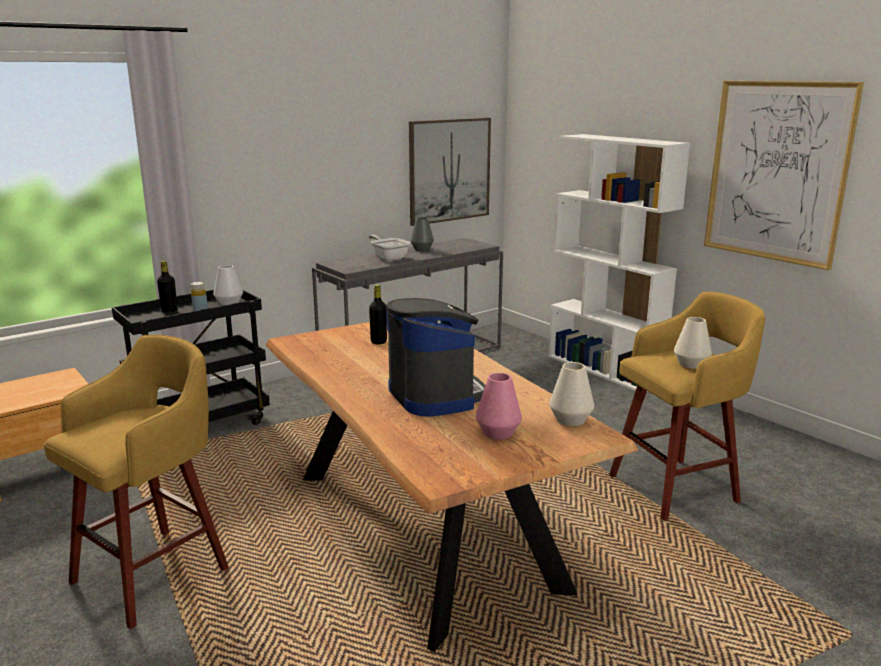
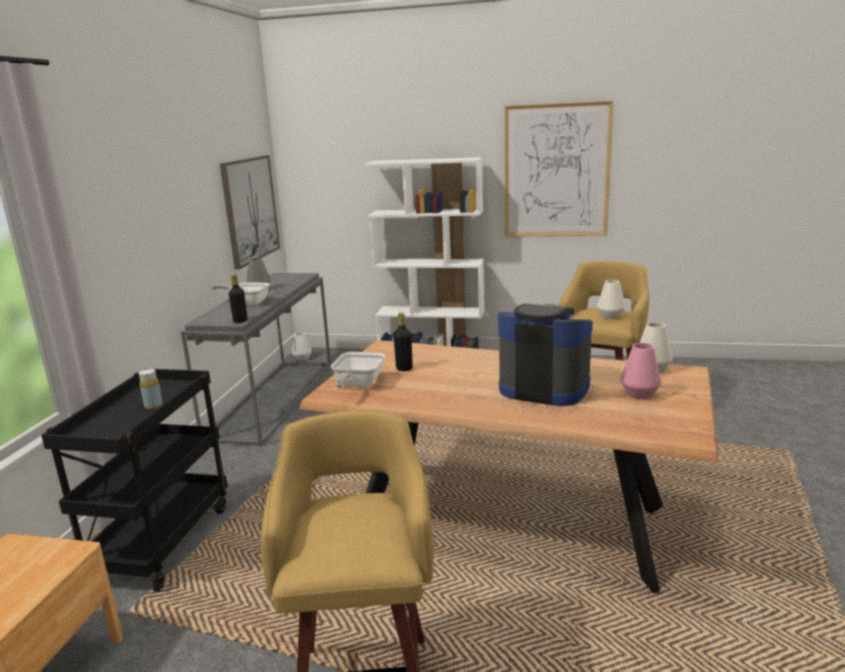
camera: 40 degrees left, 0 degrees up
(169, 310) = (108, 416): black bottle -> black bottle (240, 321)
(229, 303) = (163, 388): white vase -> white vase (302, 358)
(321, 341) = (357, 385): none -> frying pan

